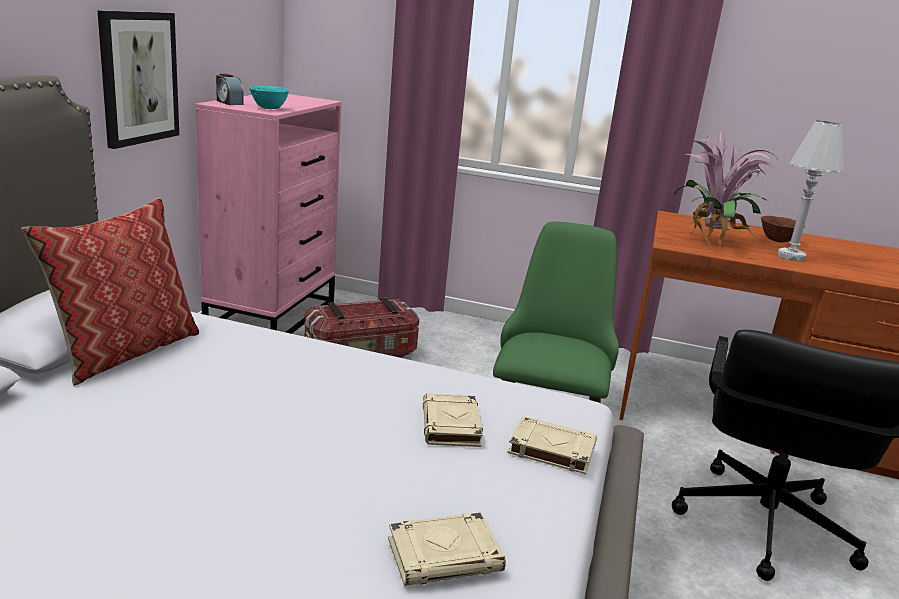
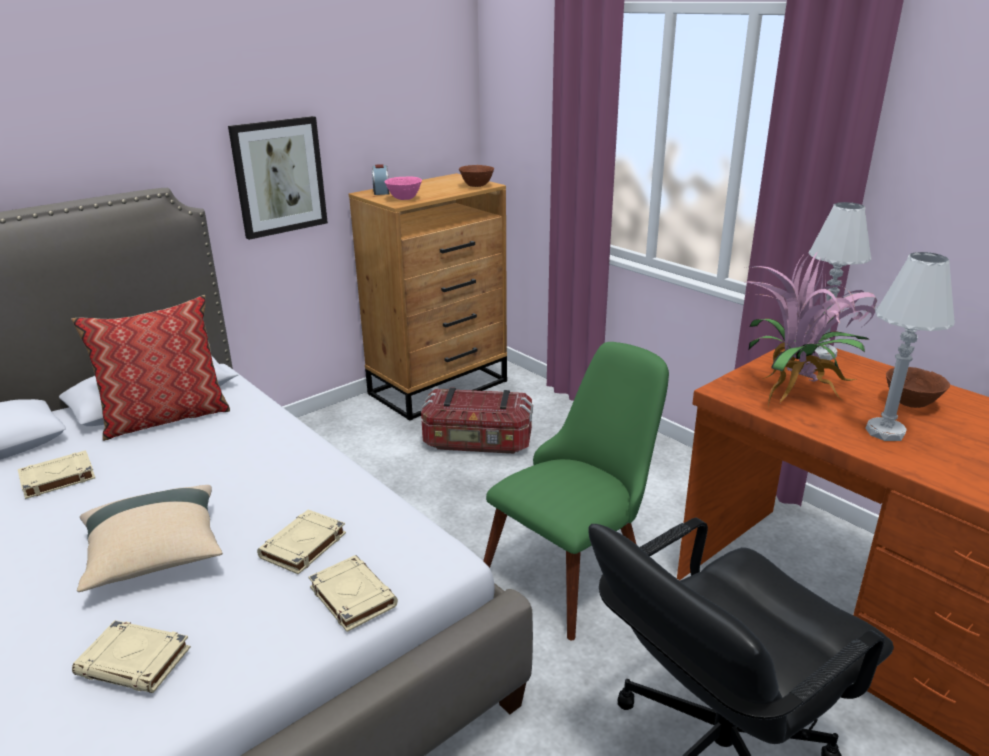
camera: 35 degrees right, 5 degrees up
(70, 432) = (57, 479): none -> beige book
(269, 108) = (404, 199): turquoise bowl -> pink bowl
(273, 314) = (439, 387): pink dresser -> brown dresser
(316, 101) = (476, 186): none -> brown bowl
(316, 469) = (155, 555): none -> beige pillow
(687, 219) = (820, 353): none -> white table lamp

